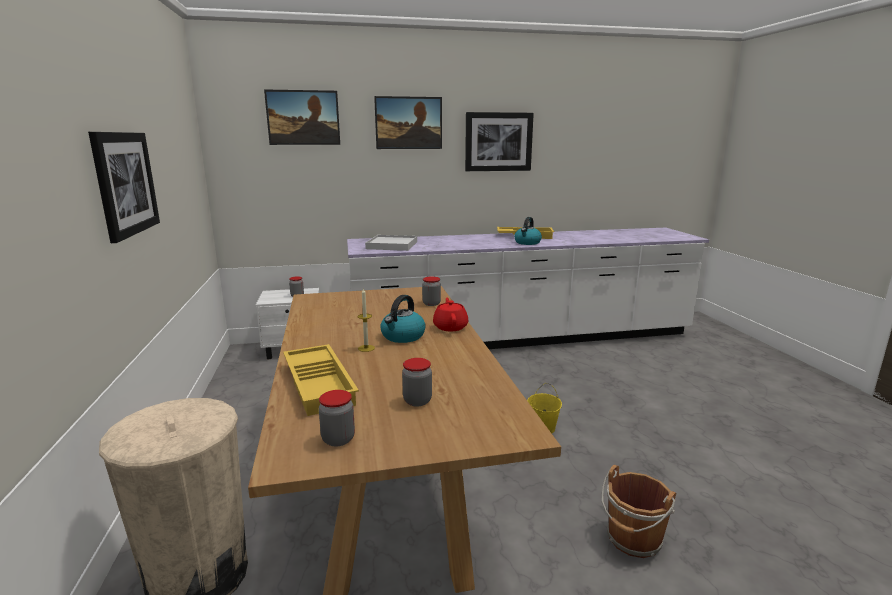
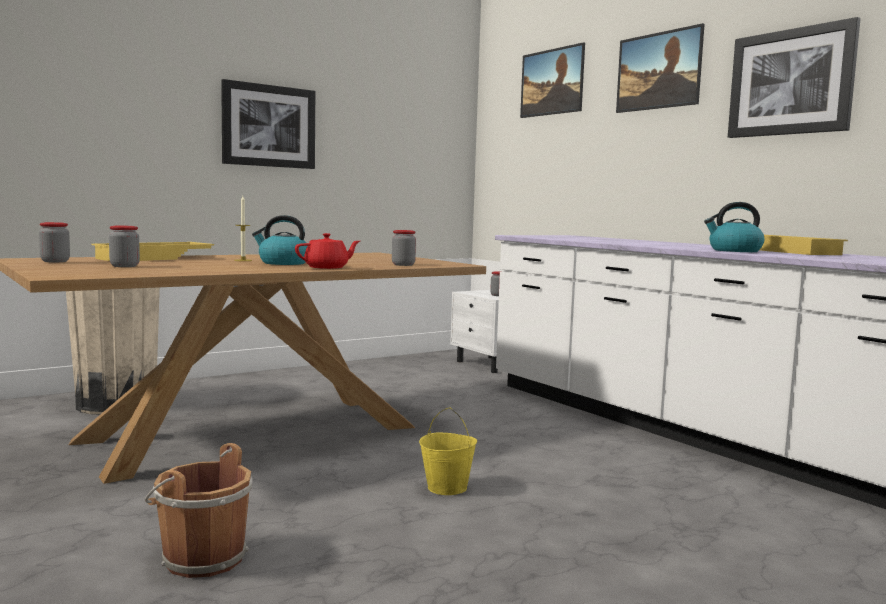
camera: 65 degrees right, 10 degrees down
(392, 245) = (568, 237): white tray -> none

